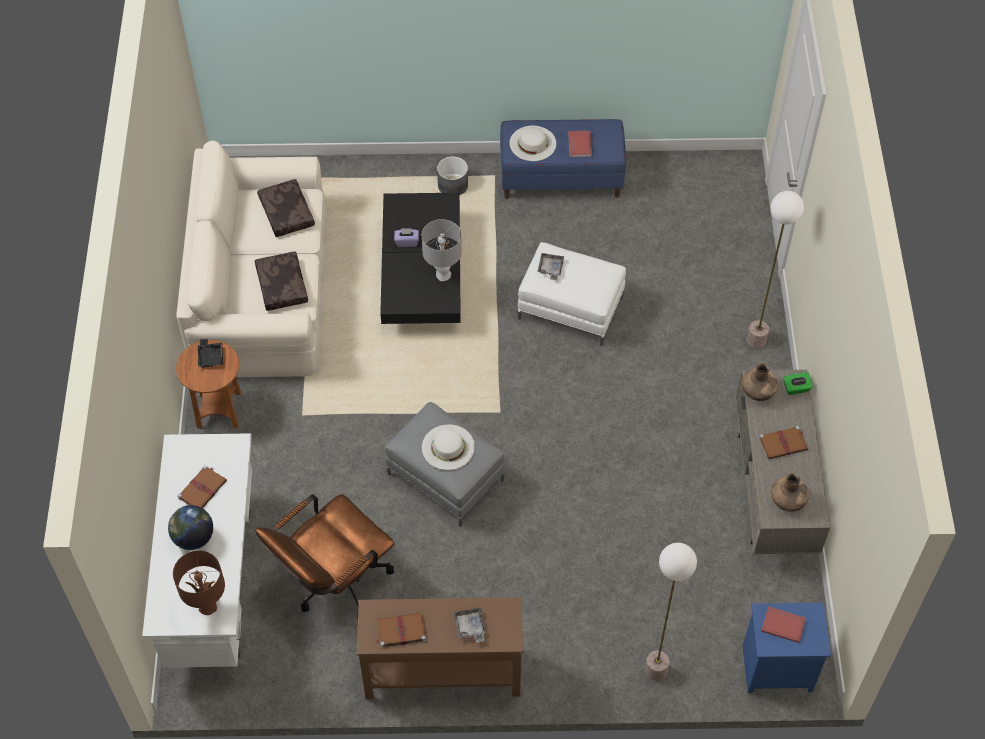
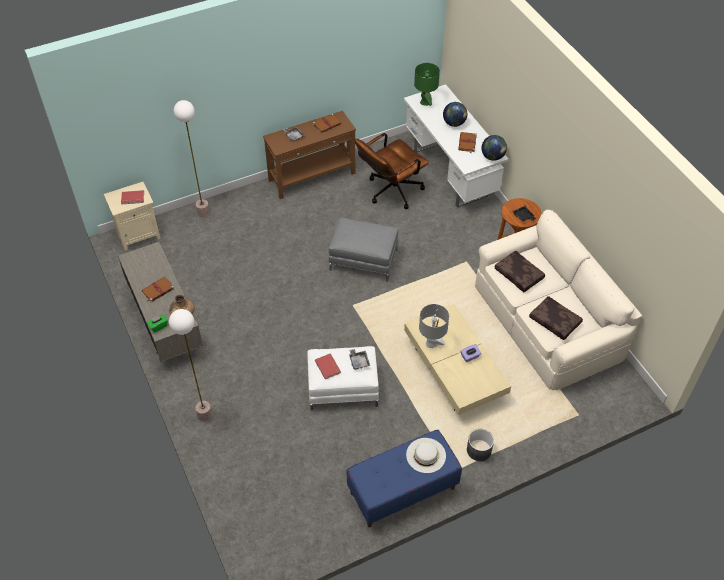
camera: 155 degrees right, 5 degrees down
(185, 446) = (492, 157): none -> globe
(207, 606) = (425, 102): brown table lamp -> green table lamp
(333, 583) = (390, 192): brown office chair -> brown office chair turned 150 degrees counterclockwise
(421, 276) = (454, 371): black coffee table -> beige coffee table
(448, 447) = (360, 233): white hat -> none
(578, 145) = (390, 468): red book -> red book (328, 366)
(776, 670) = (138, 234): blue nightstand -> beige nightstand
(787, 501) = (146, 260): brown vase -> none

